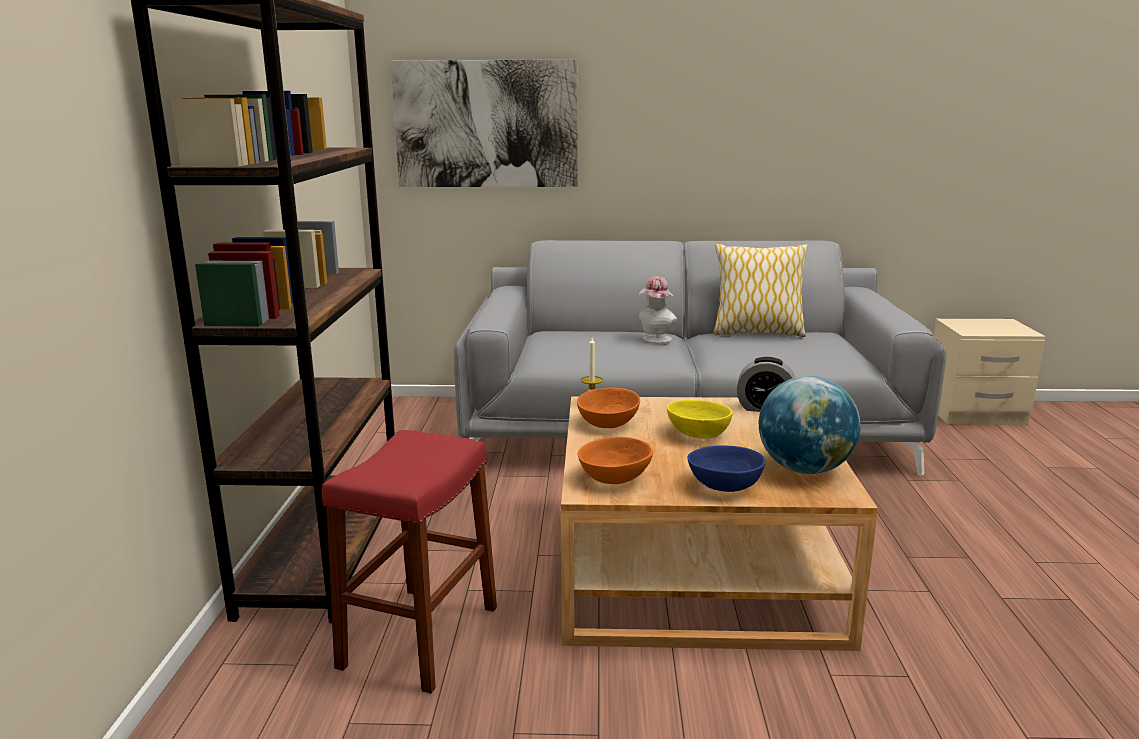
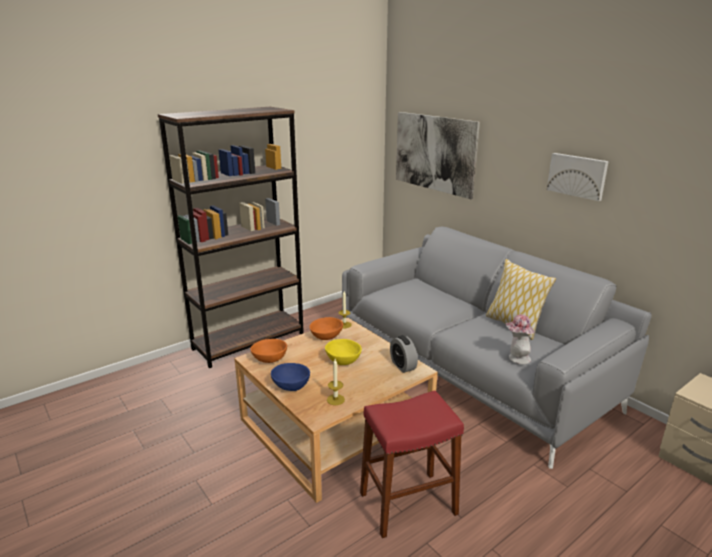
camera: 50 degrees right, 5 degrees up
(420, 636) = (217, 387): red stool -> red stool (408, 503)
(655, 340) = (448, 305): hat -> hat (516, 358)
(753, 116) = (577, 175): none -> picture
(805, 469) = (335, 399): globe -> candle

